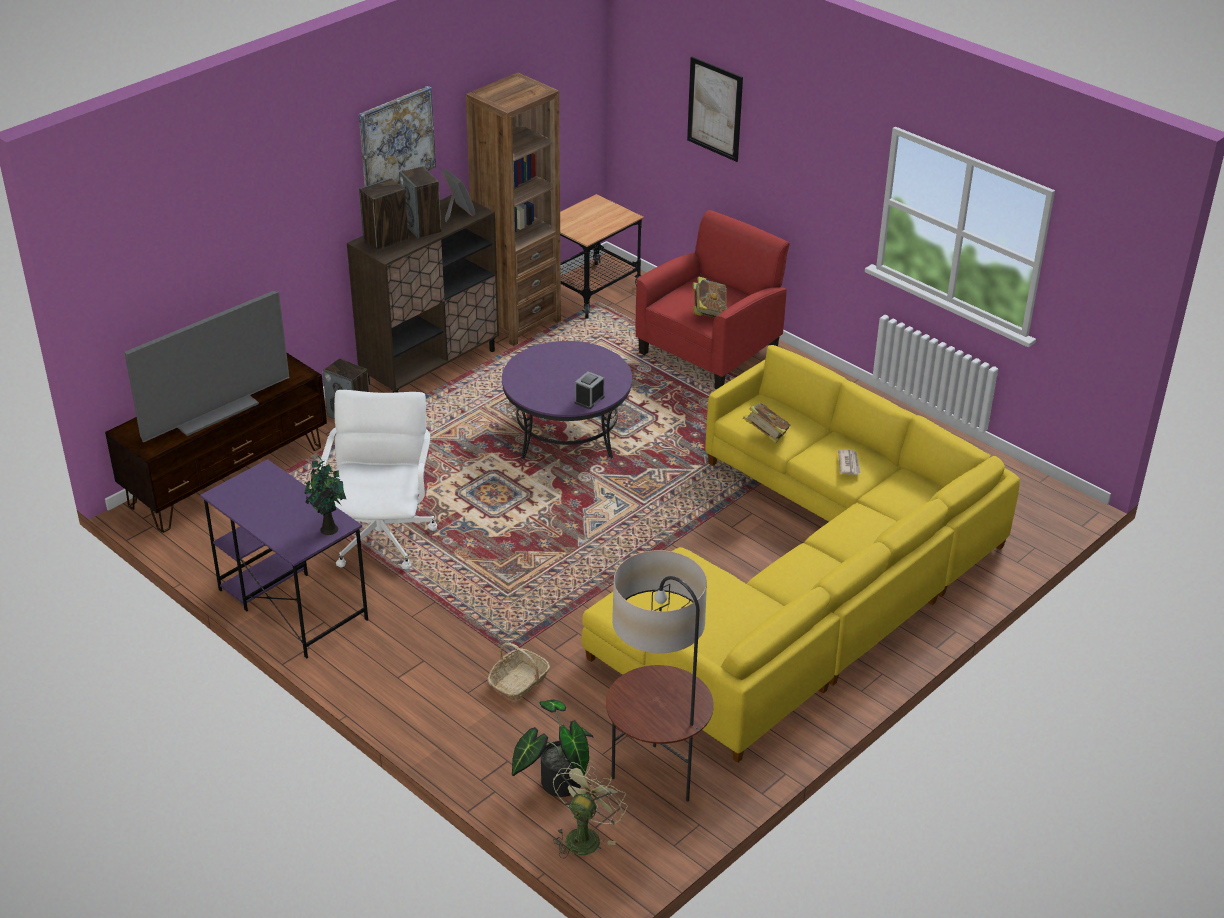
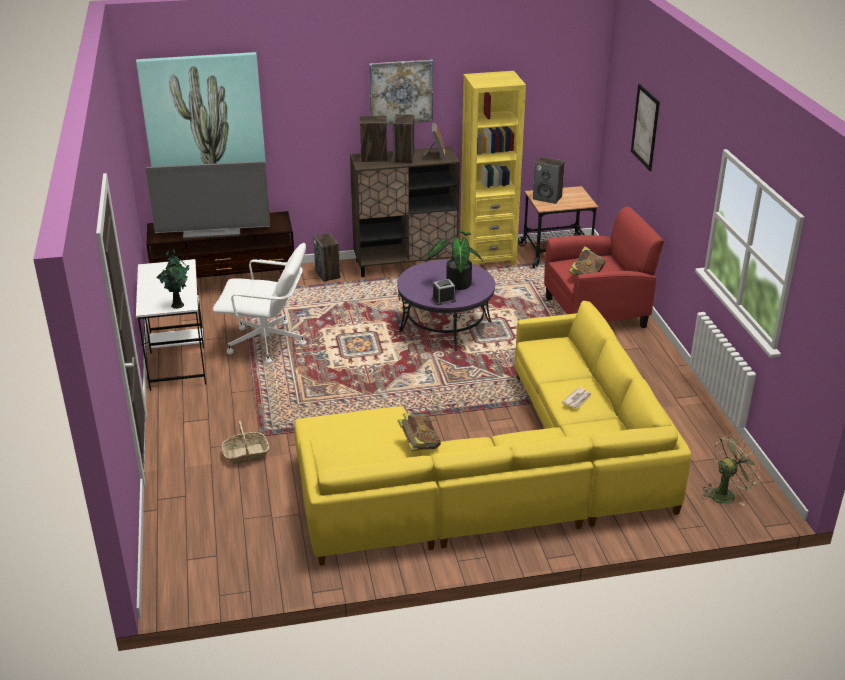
camera: 35 degrees right, 5 degrees down
(165, 246) = (203, 111): none -> picture
(291, 604) = (177, 359): purple desk -> white desk
(382, 538) = (267, 344): white office chair -> white office chair turned 60 degrees clockwise
(518, 322) = (487, 257): brown bookcase -> yellow bookcase
(556, 782) = (197, 521): potted plant -> potted plant (456, 283)
(577, 223) = (547, 198): none -> speaker
(585, 835) = (175, 561): green fan -> green fan (725, 493)
(656, 778) = (258, 549): floor lamp -> none
(765, 436) = (538, 362): book -> book (419, 444)

